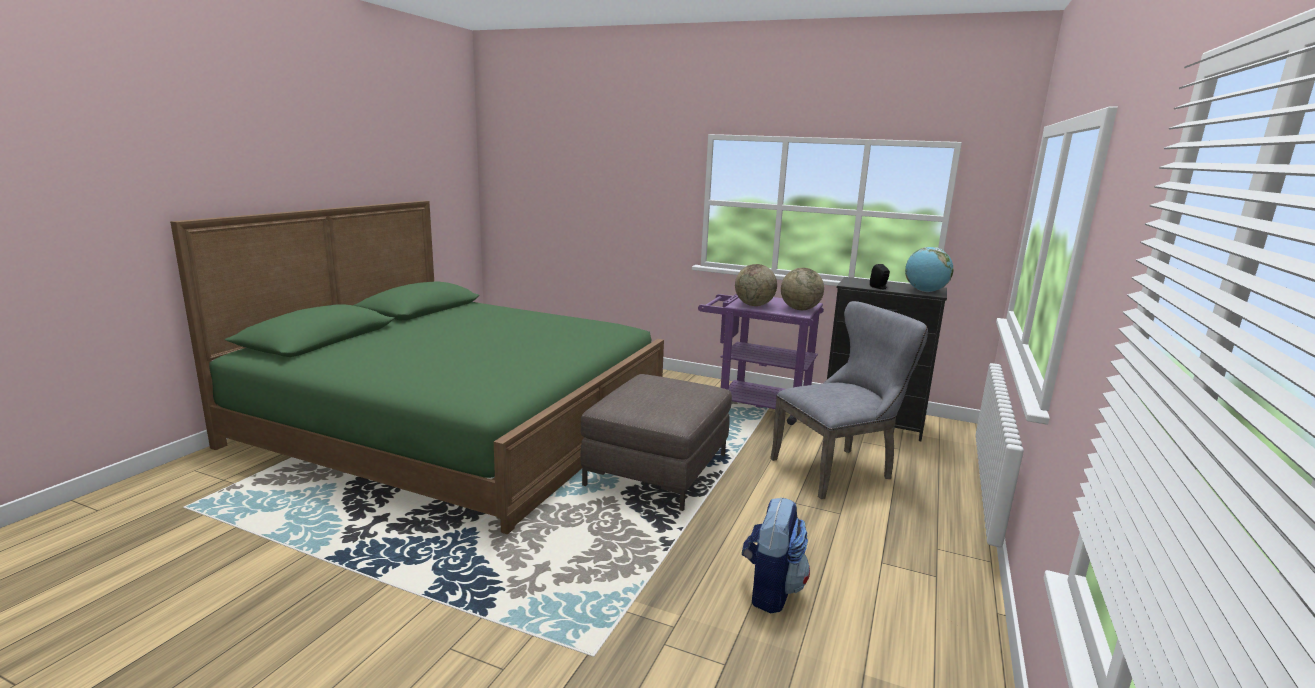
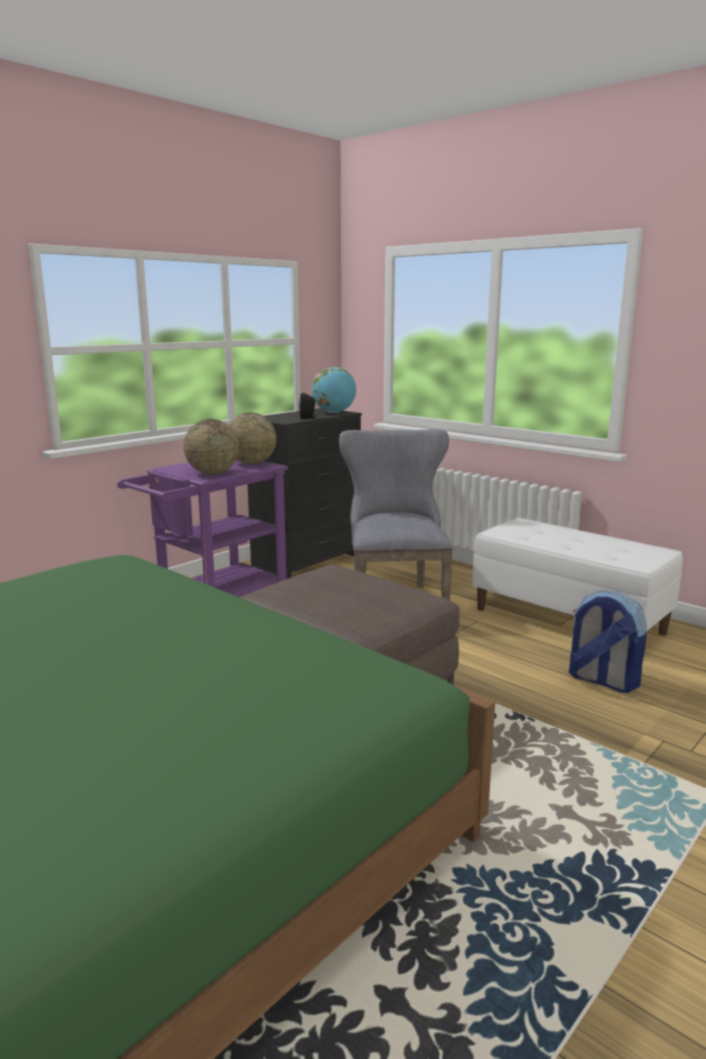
camera: 70 degrees left, 0 degrees up
(903, 569) = (569, 621): none -> white bench

